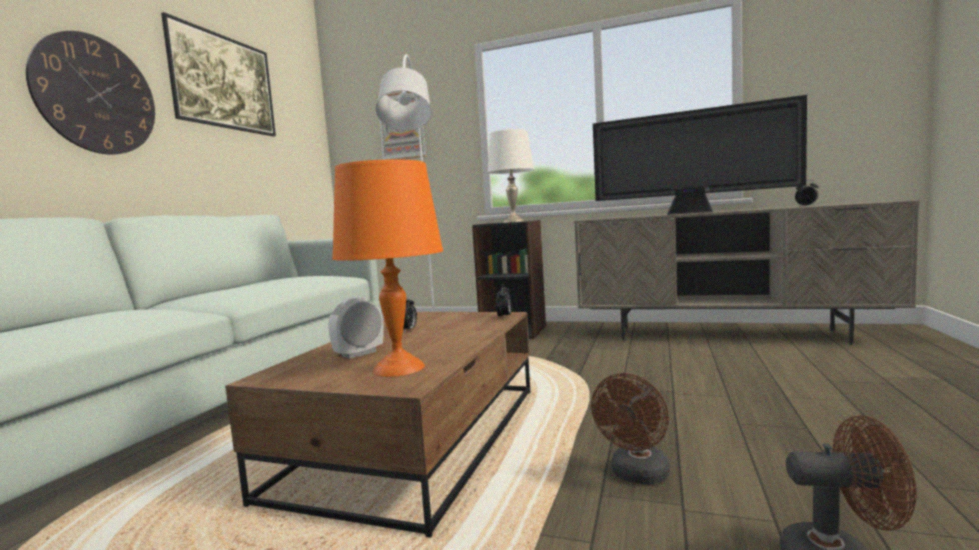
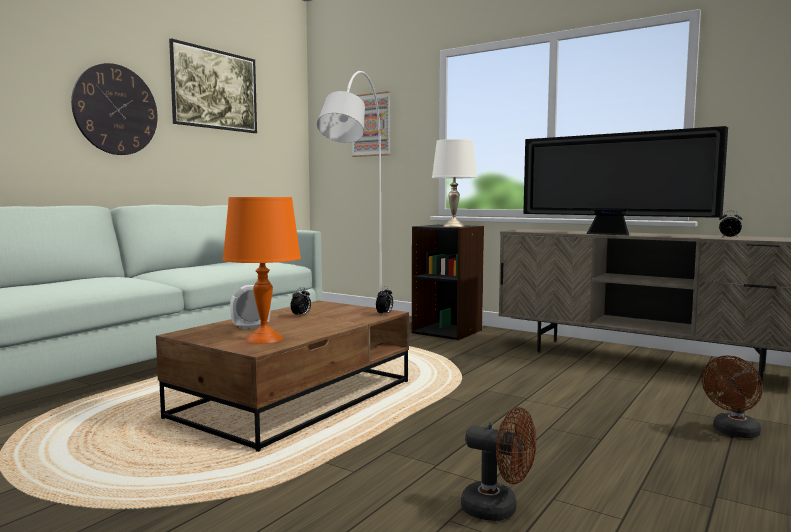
camera: 15 degrees right, 0 degrees up
(637, 475) = (425, 445): brown fan -> brown fan (733, 432)

